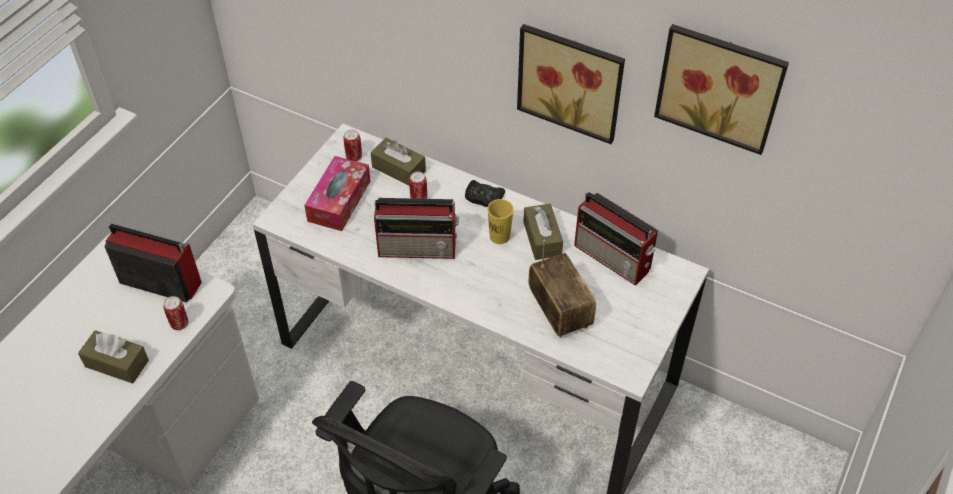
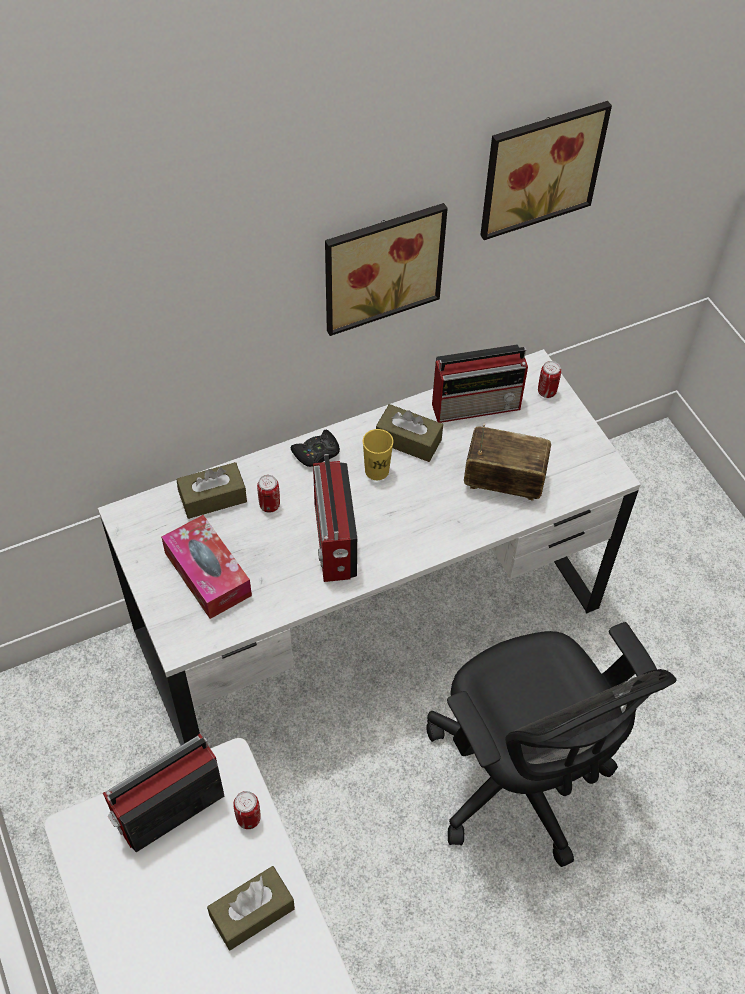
camera: 55 degrees left, 5 degrees up
(354, 157) = (158, 526): can -> can (546, 392)
(419, 248) = (334, 543): radio -> radio turned 135 degrees clockwise

